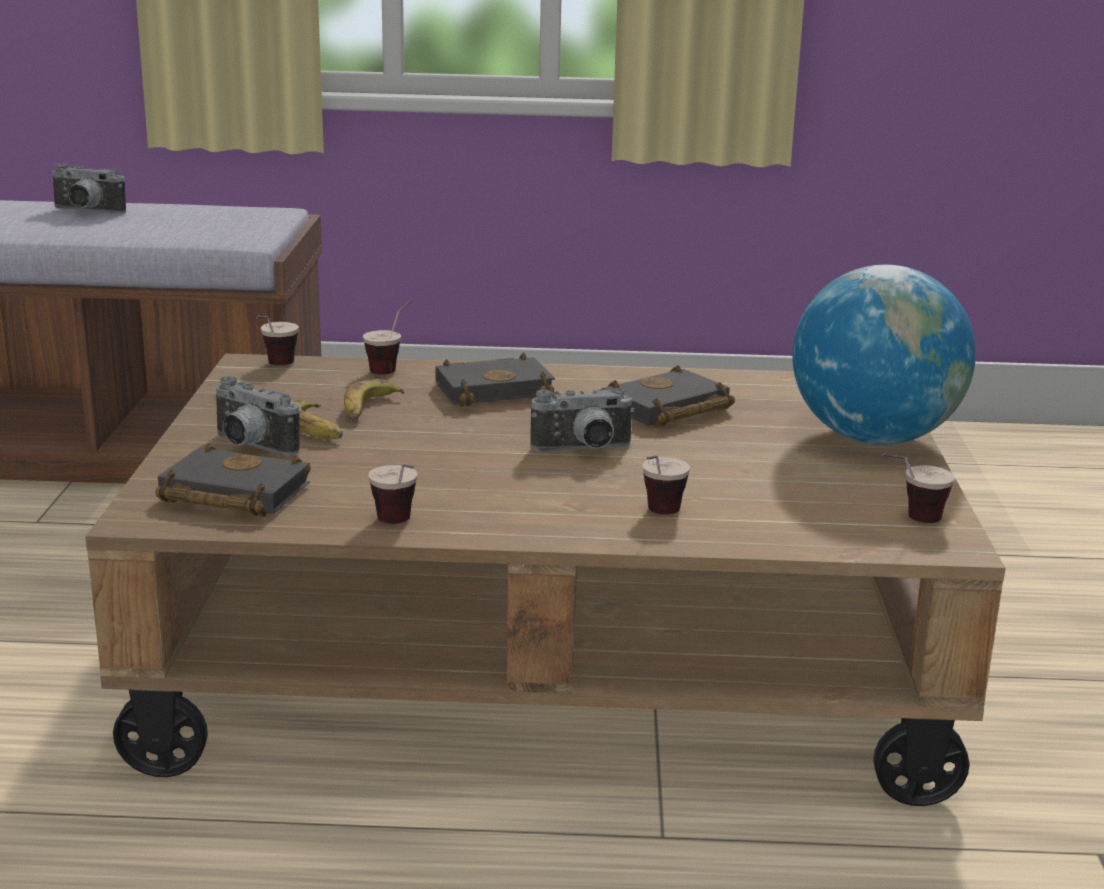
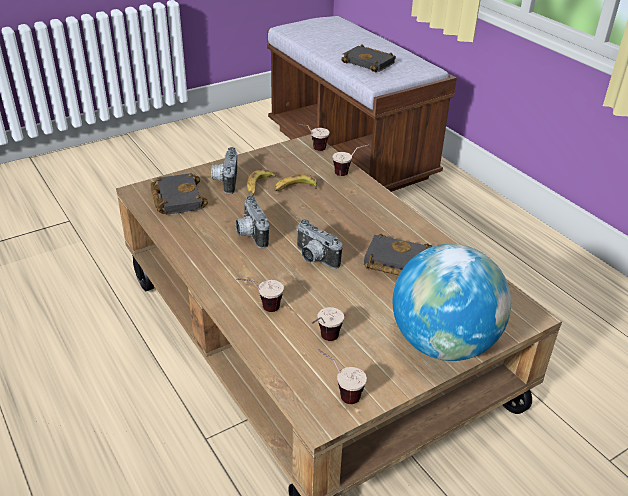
camera: 55 degrees right, 15 degrees up
(86, 212) = (354, 41): camera -> camera (250, 235)
(399, 526) = (184, 246): cup -> cup (324, 341)
(495, 389) = (358, 207): black book -> black book (370, 62)

